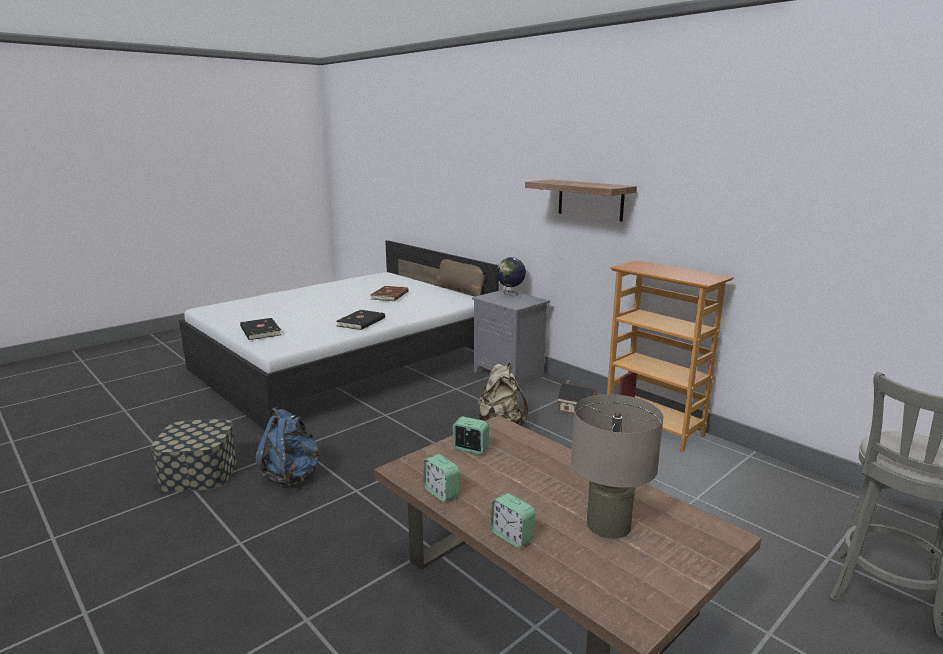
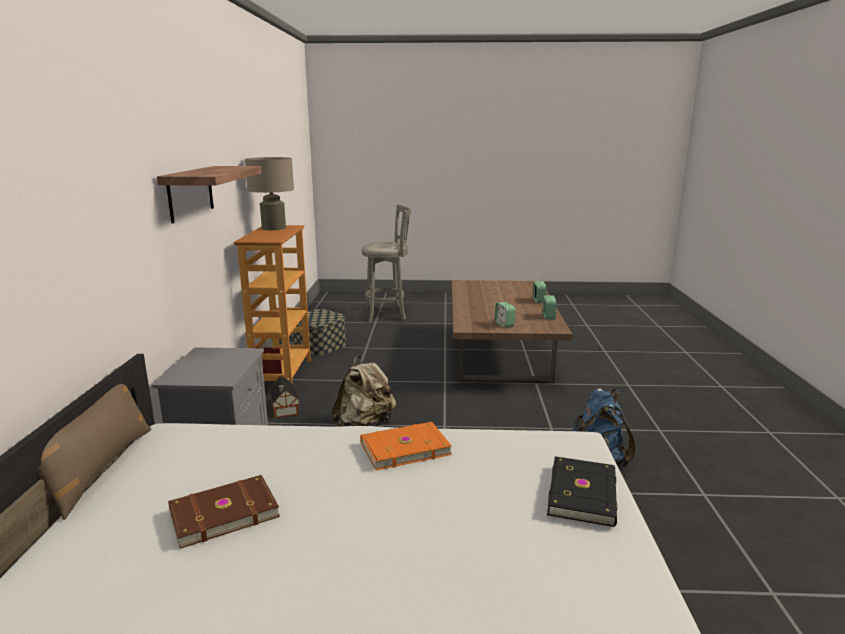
camera: 135 degrees left, 0 degrees up
(199, 473) = (696, 508): storage box -> storage box (319, 345)
(362, 322) = (404, 448): black book -> orange book
(510, 294) = (187, 371): globe -> none
(608, 524) = (495, 293): beige table lamp -> beige table lamp (274, 228)

